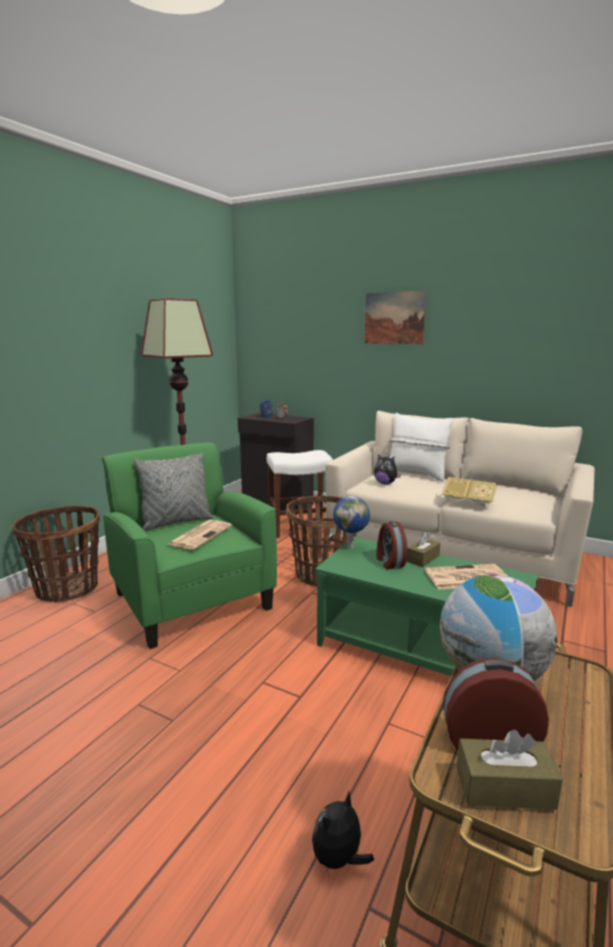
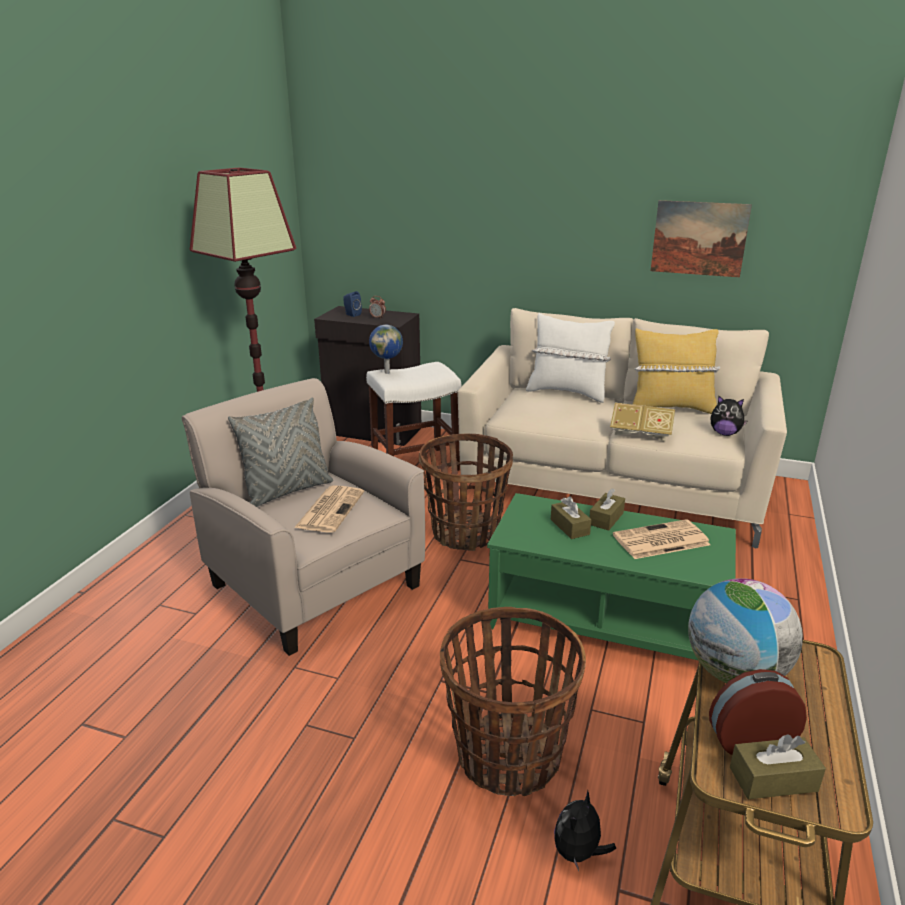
camera: 10 degrees left, 10 degrees up
(66, 589) = (141, 586): basket -> basket (507, 756)
(191, 599) = (314, 584): green armchair -> beige armchair
(351, 547) = (518, 509): globe -> globe (387, 372)
(385, 483) = (534, 411): plush toy -> plush toy (725, 433)
(389, 562) = (569, 527): alarm clock -> brown tissue box
(394, 318) = (531, 180): picture -> picture (699, 238)
(498, 487) = (670, 408): none -> yellow pillow

